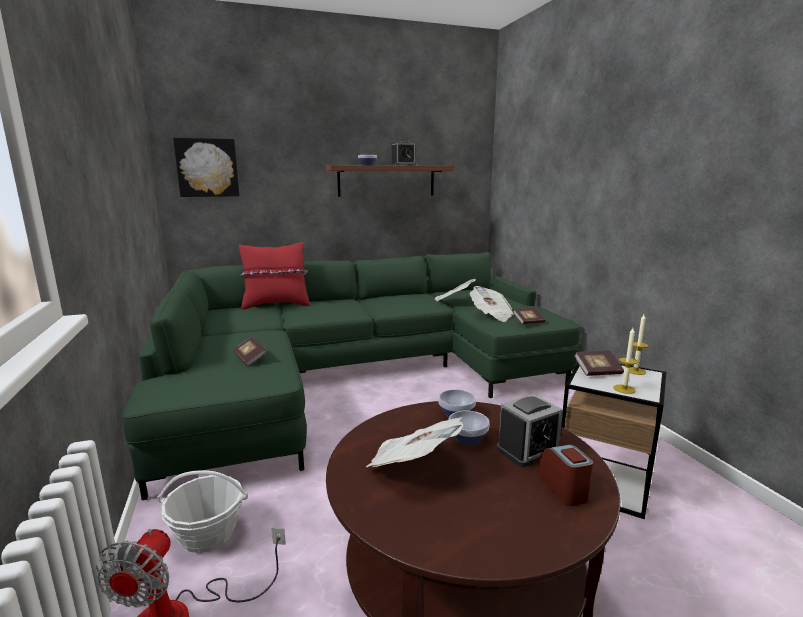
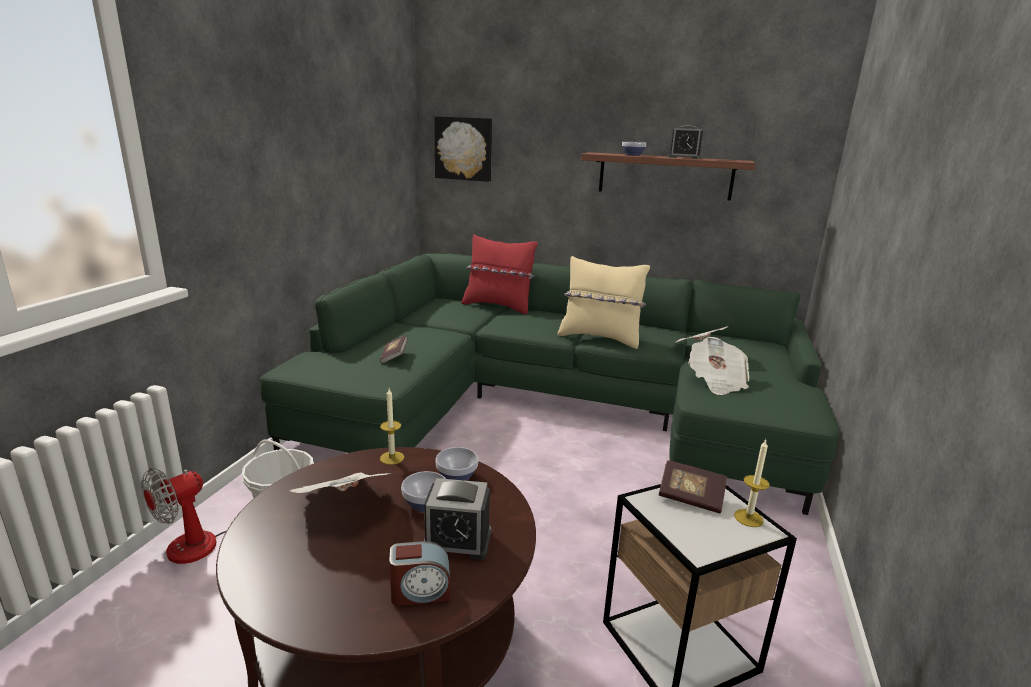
camera: 35 degrees right, 5 degrees up
(385, 308) = (600, 338): none -> beige pillow
(528, 322) = (752, 405): book -> none
(564, 488) = (420, 592): alarm clock -> alarm clock turned 60 degrees clockwise
(624, 389) = (682, 531): candle -> candle (392, 458)

